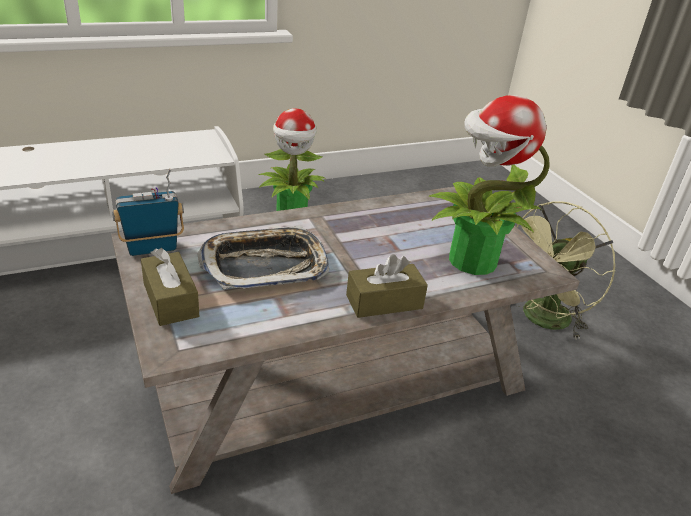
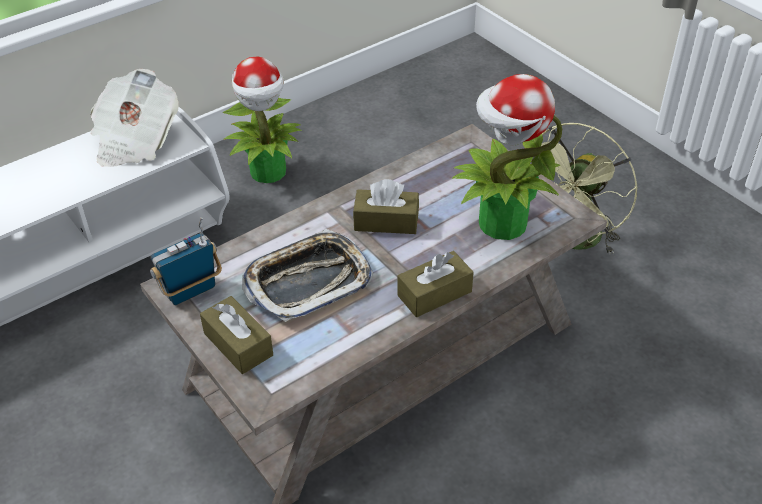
camera: 10 degrees left, 10 degrees up
(177, 147) = (135, 140): none -> newspaper
(360, 236) = (386, 221): none -> brown tissue box

